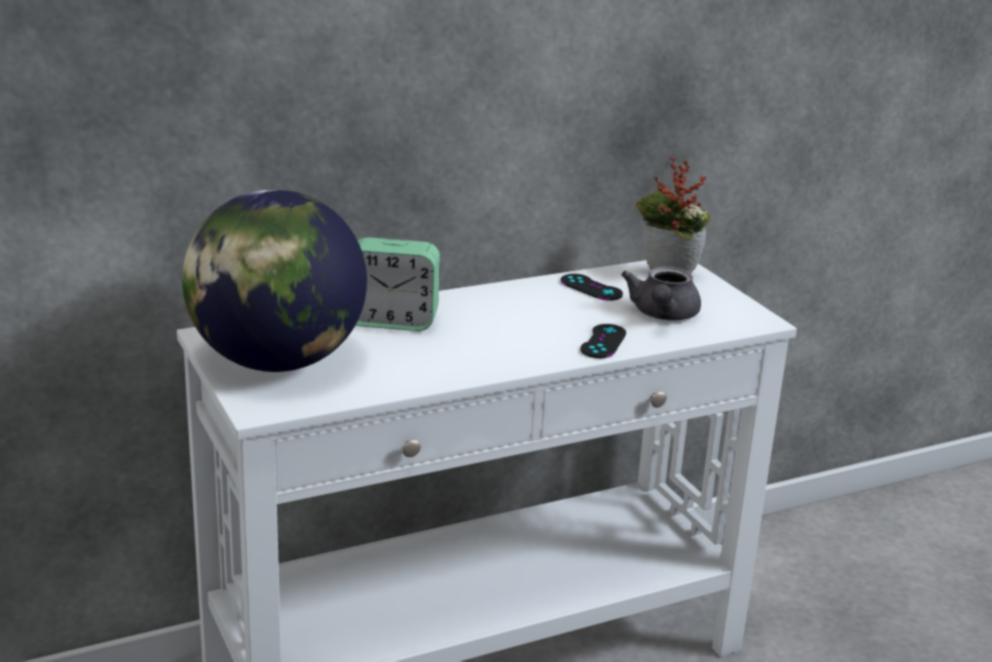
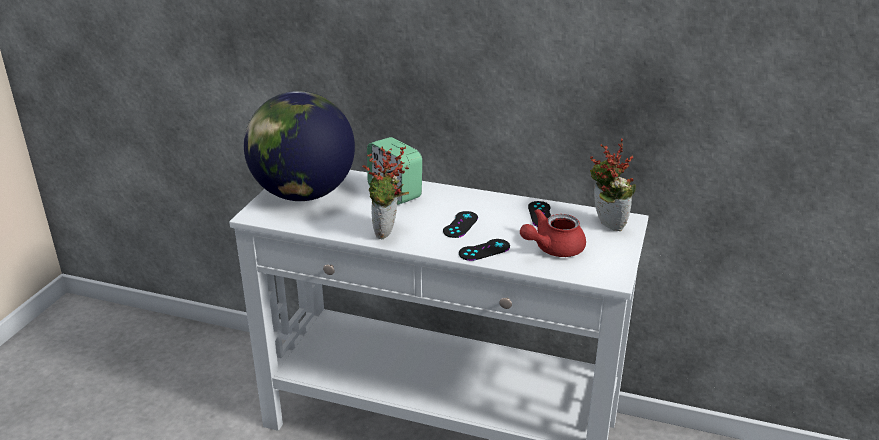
camera: 45 degrees right, 5 degrees up
(470, 364) = (388, 233): none -> potted plant
(530, 326) = (460, 225): none -> black game controller
(662, 315) = (552, 249): grey teapot -> red teapot

